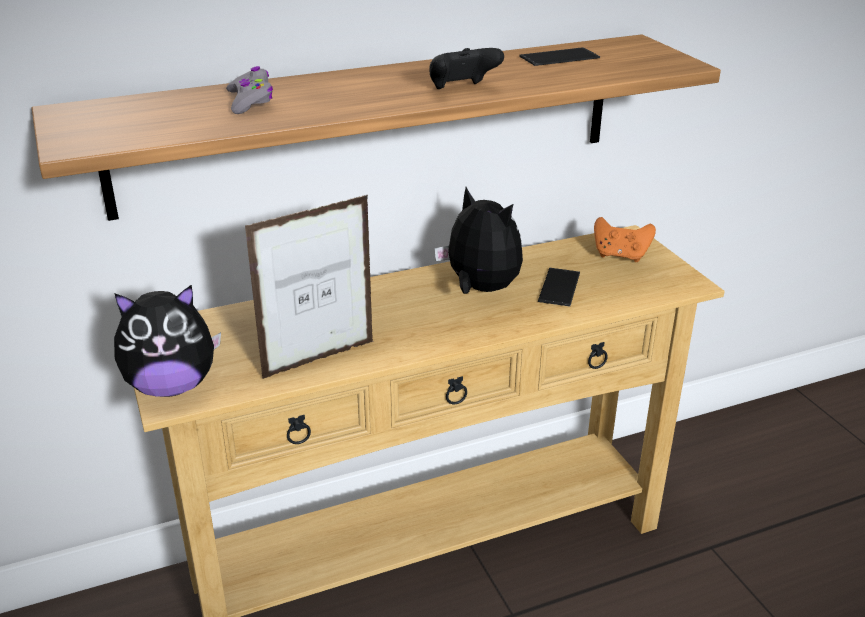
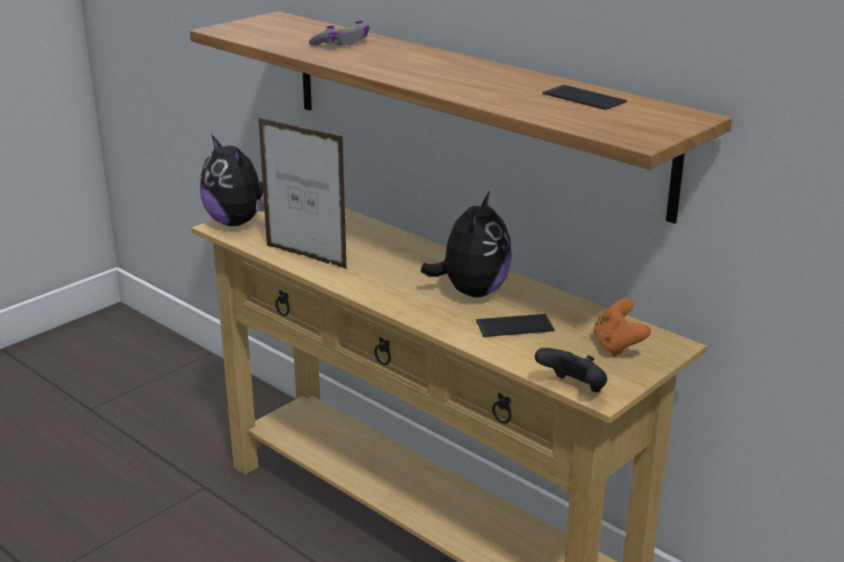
camera: 65 degrees right, 5 degrees down
(461, 89) = (442, 83): black game controller -> black game controller (573, 389)

